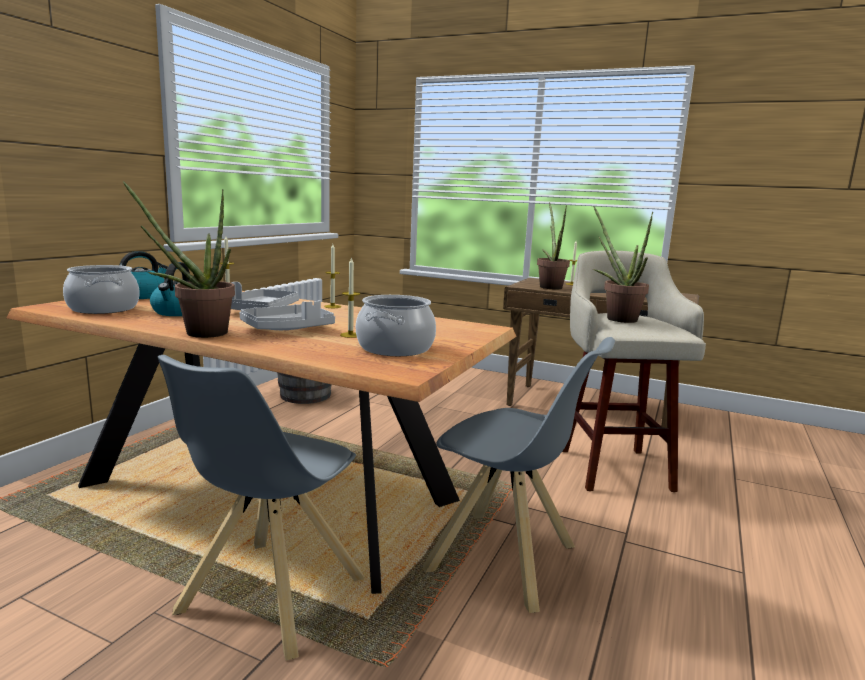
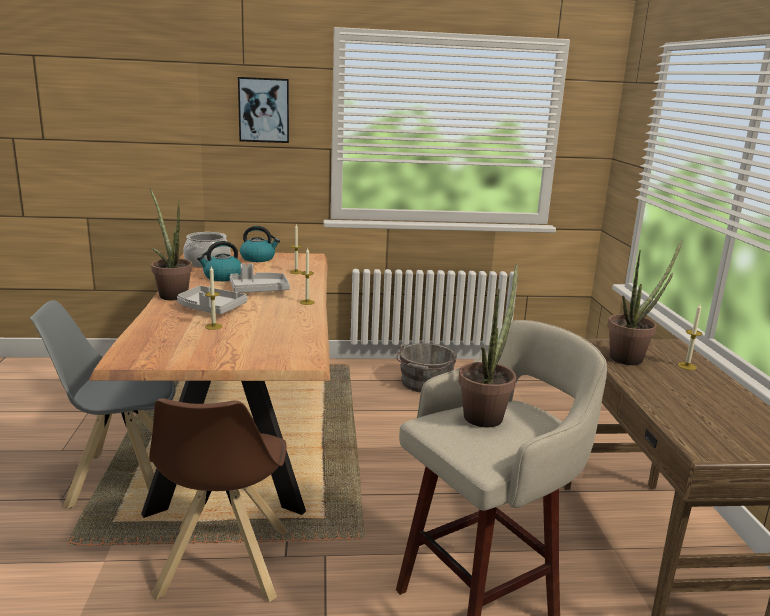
camera: 60 degrees right, 5 degrees up
(87, 97) = (264, 110): none -> picture
(395, 348) = (188, 345): cooking pot -> none
(506, 559) = (223, 565): grey chair -> brown chair

